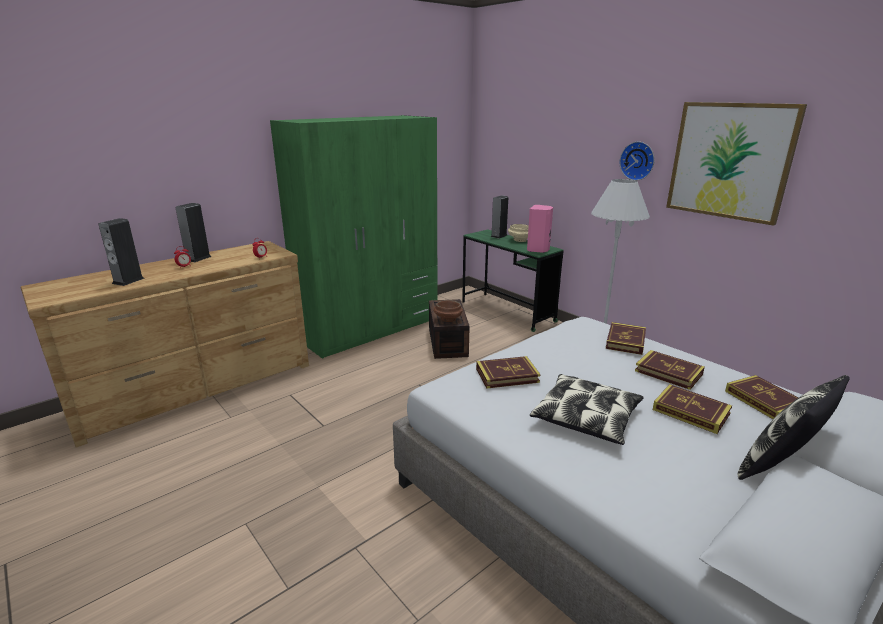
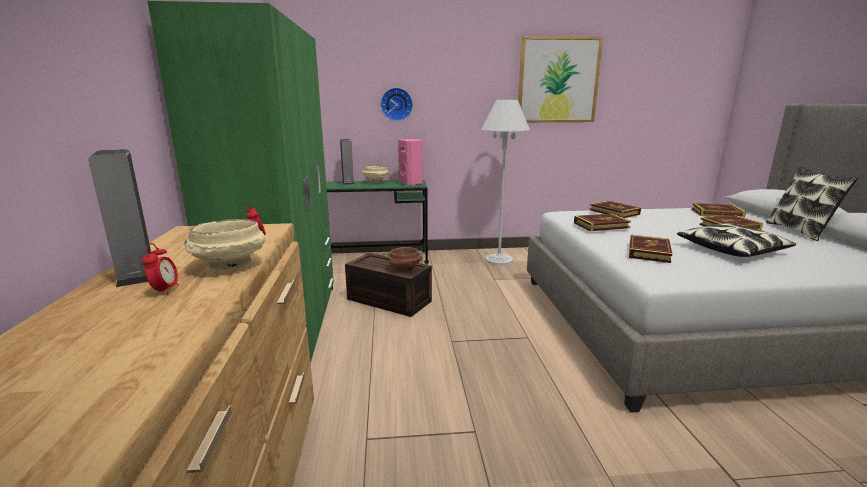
camera: 55 degrees left, 5 degrees down
(128, 281) = (118, 357): speaker -> none
(219, 265) = (229, 265): none -> beige bowl
(638, 161) = (486, 87): wall clock -> wall clock (396, 104)
(668, 372) = (670, 217): book -> book (601, 225)

